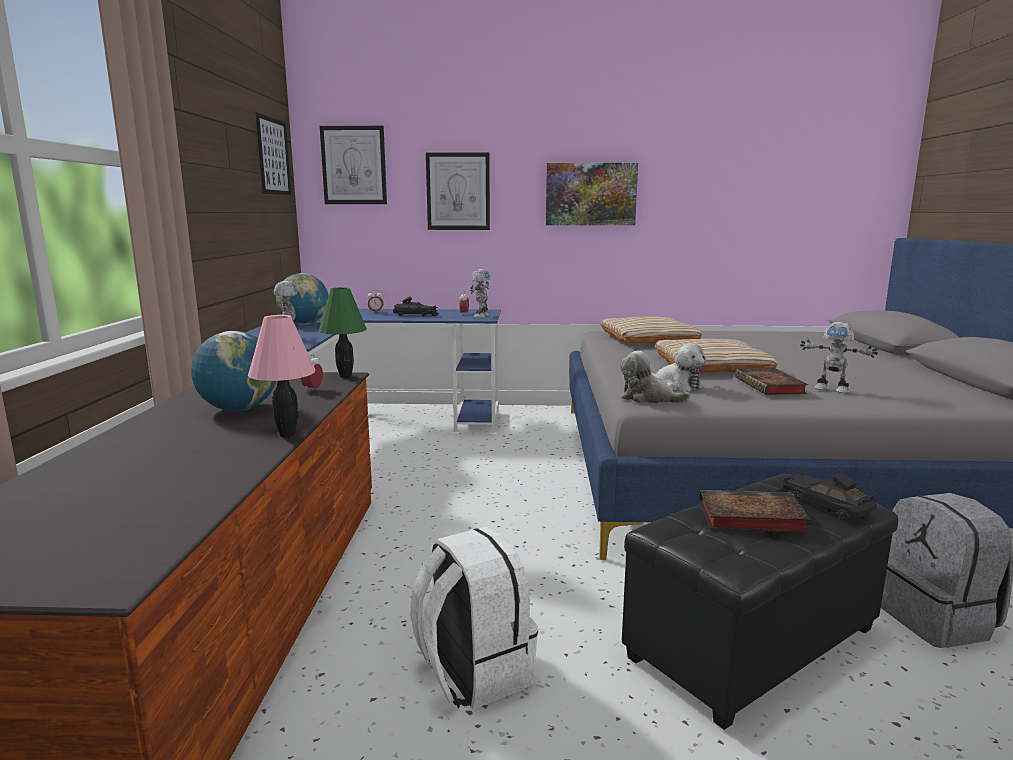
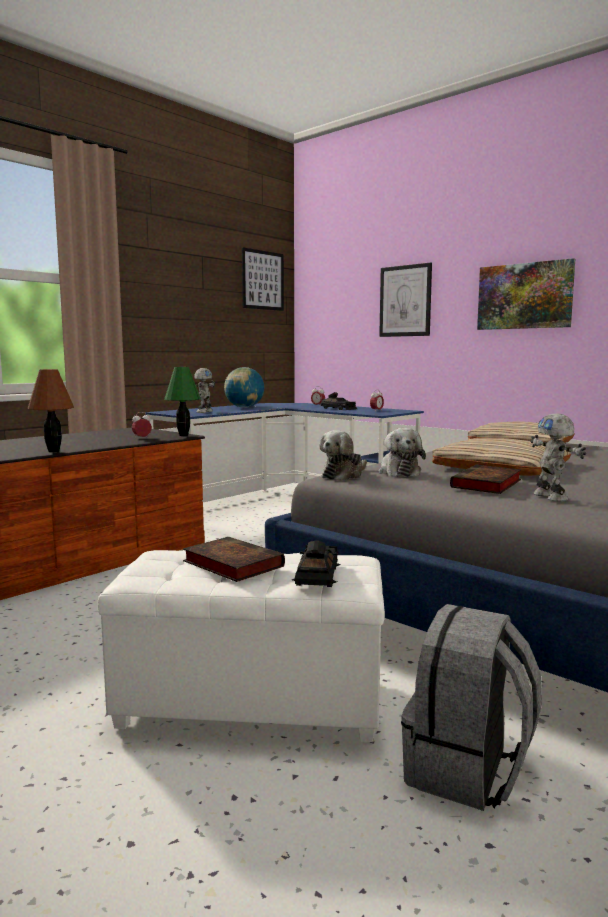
camera: 40 degrees right, 5 degrees down
(239, 409) = (78, 440): globe -> none
(287, 434) = (54, 451): pink table lamp -> brown table lamp
(354, 165) = (331, 284): picture -> none
(472, 672) = (66, 638): white backpack -> none
(481, 316) = (383, 412): toy robot -> none
(648, 398) = (343, 475): plush toy -> plush toy turned 120 degrees counterclockwise
(754, 646) = (251, 705): black ottoman -> white ottoman

